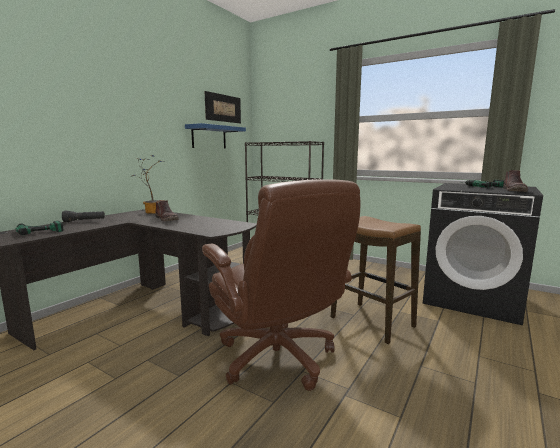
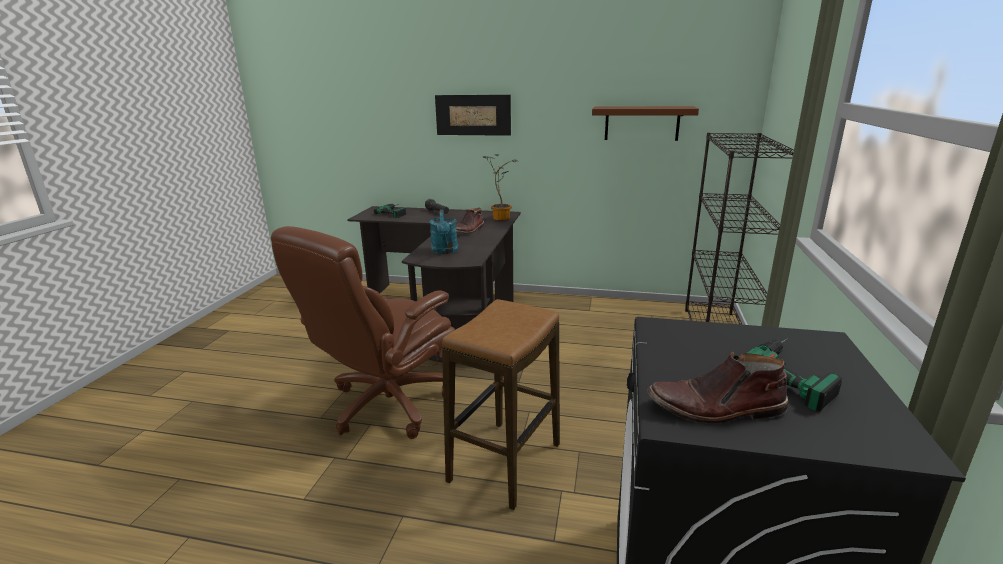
camera: 70 degrees right, 10 degrees up
(209, 137) = (642, 123): blue shelf -> brown shelf
(210, 226) = (445, 251): none -> turquoise watering can
(223, 108) = (683, 73): picture -> picture (473, 115)

